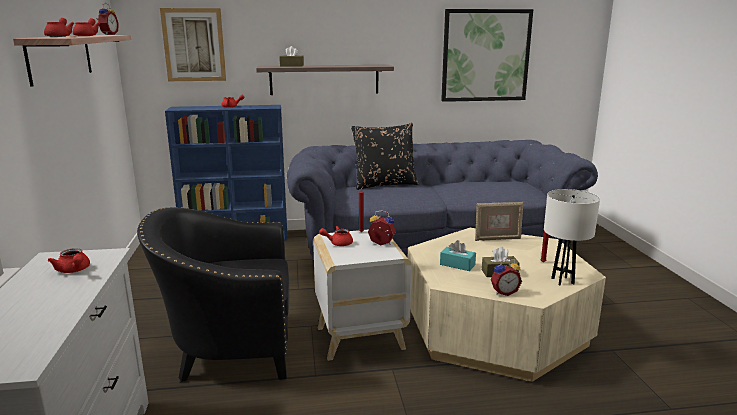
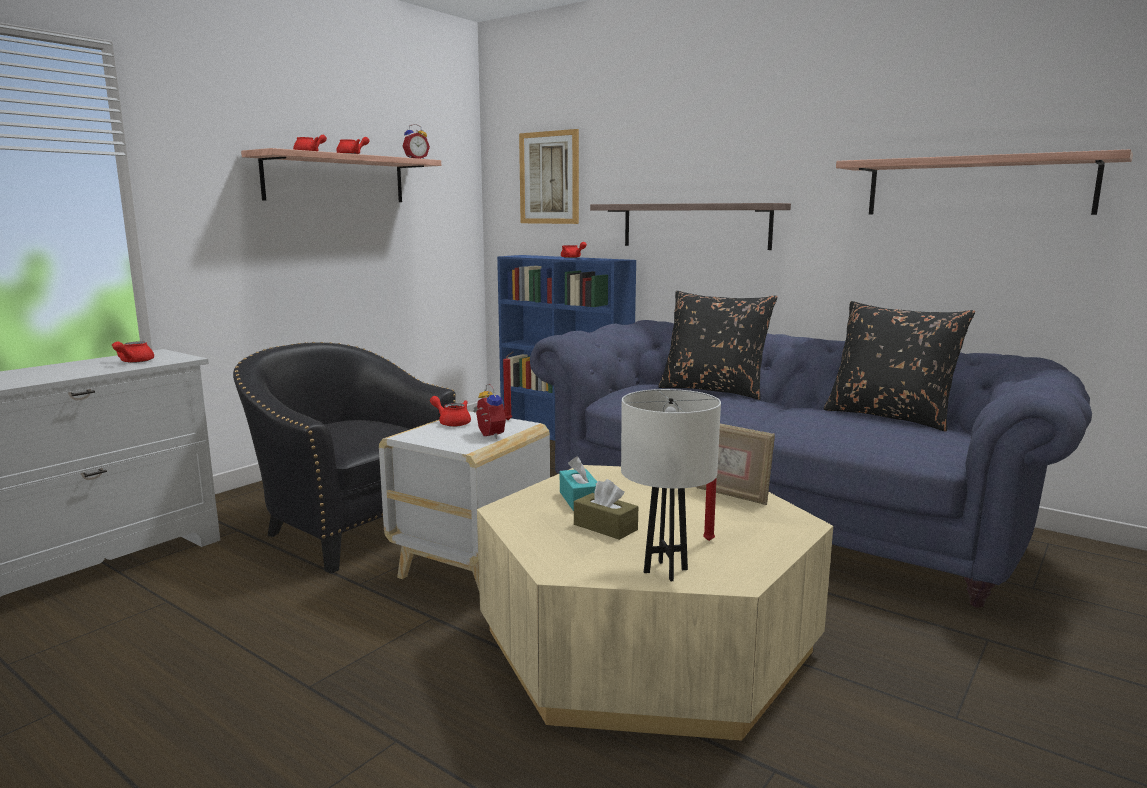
camera: 45 degrees right, 5 degrees down
(292, 66) = (645, 203): brown tissue box -> none
(484, 180) = (890, 416): none -> black pillow
(485, 55) = (977, 187): picture -> shelf
(504, 292) = (543, 547): alarm clock -> none

